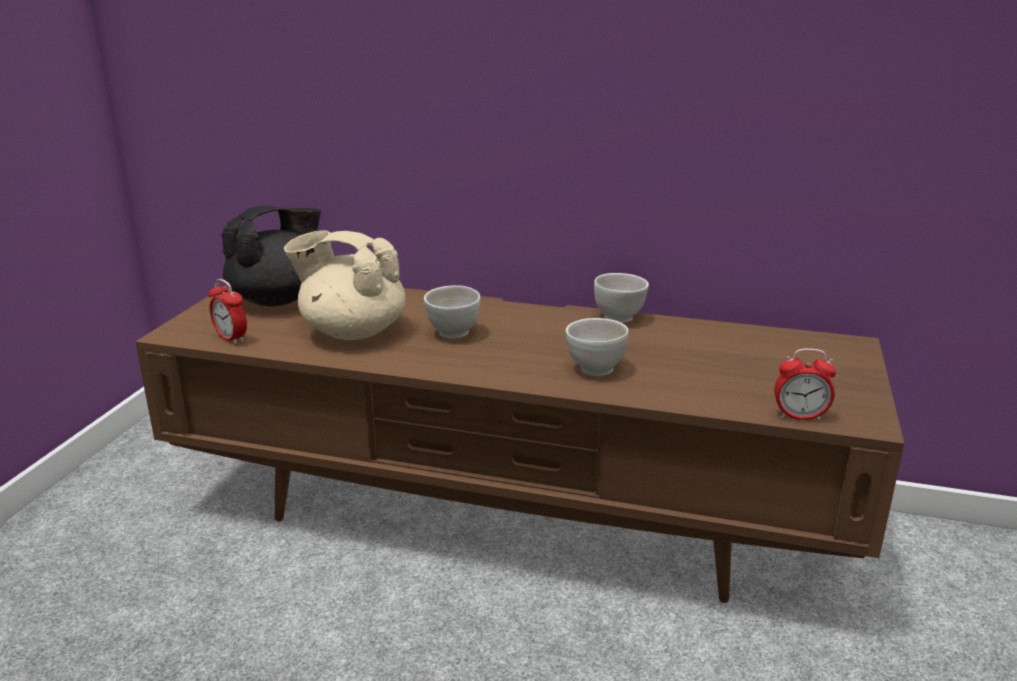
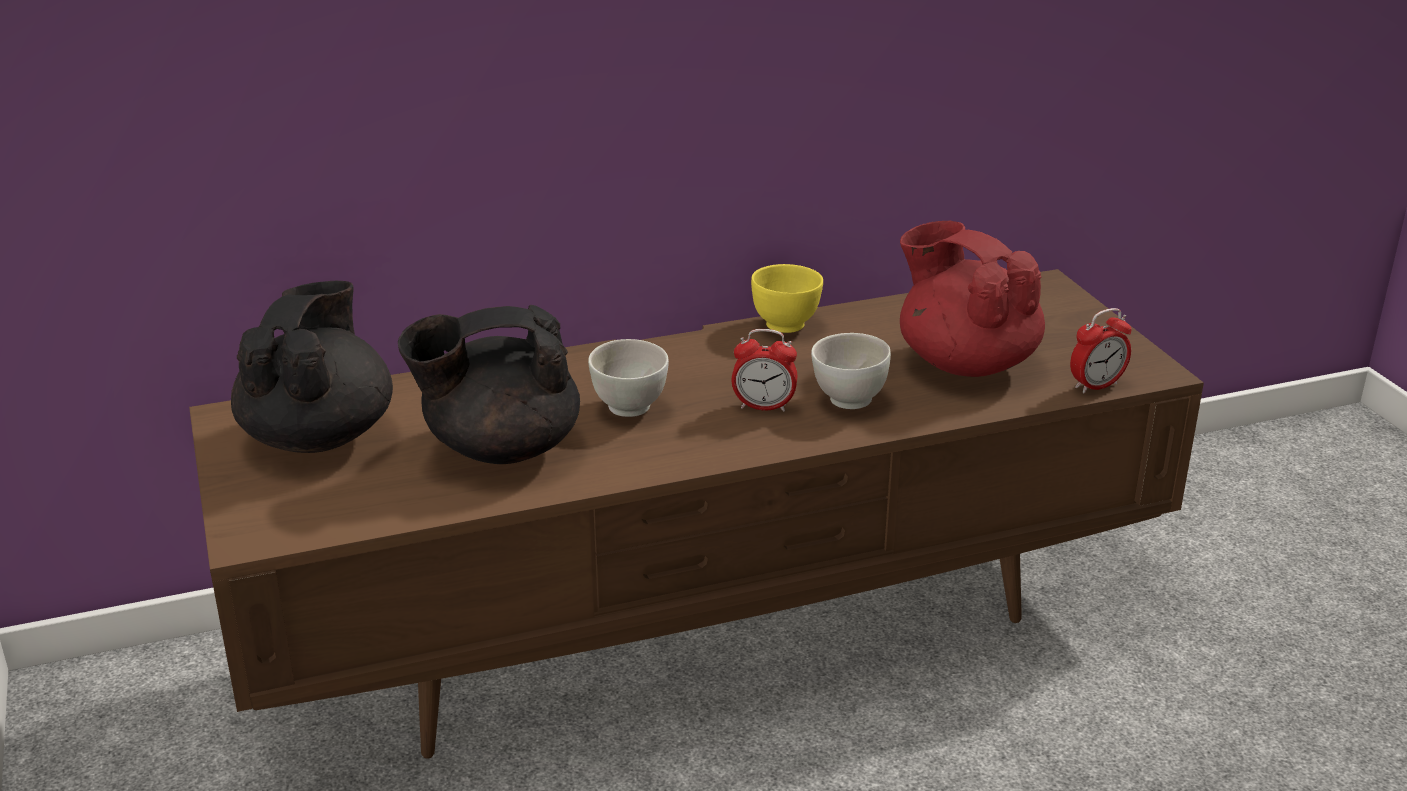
camera: 35 degrees left, 5 degrees up
(231, 338) = (350, 515): alarm clock -> alarm clock (764, 407)
(352, 331) = (500, 448): beige teapot -> black teapot
(619, 318) = (785, 324): white bowl -> yellow bowl
(714, 372) = (965, 362): none -> red teapot

